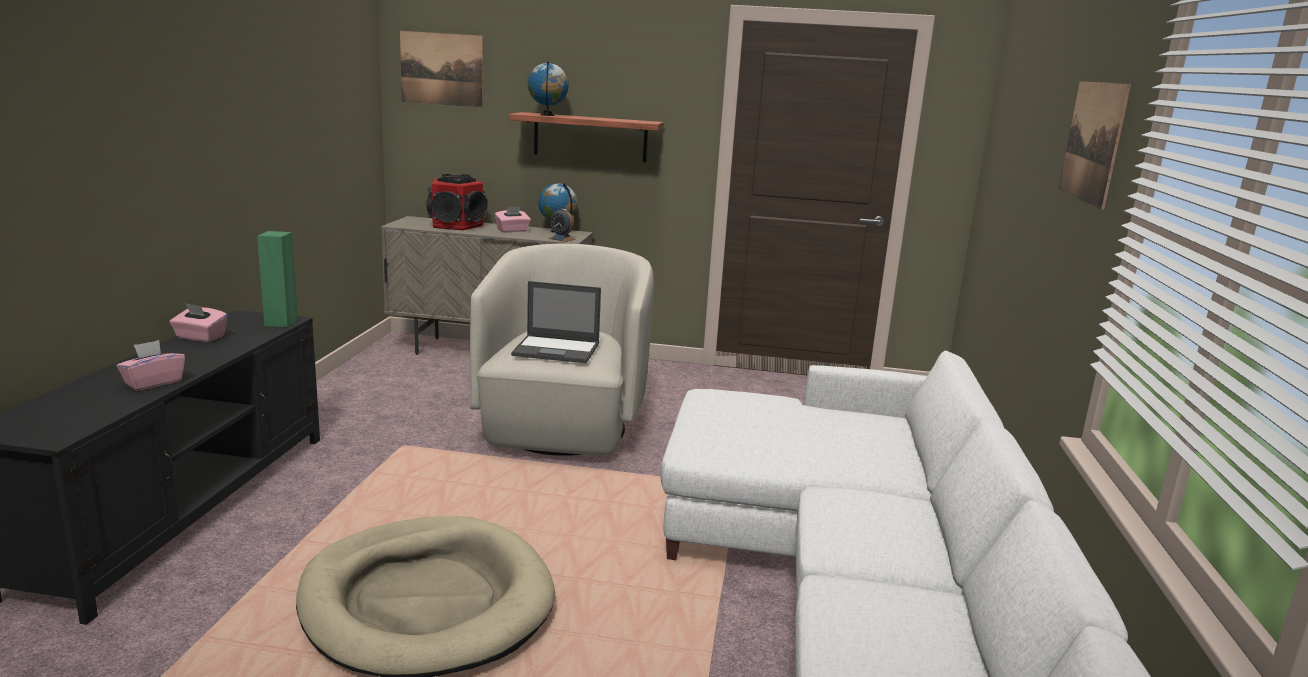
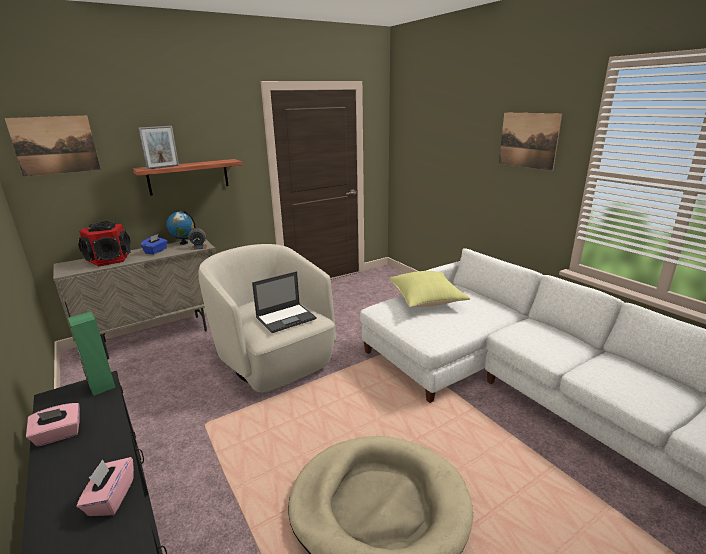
camera: 40 degrees left, 5 degrees up
(512, 230) = (156, 251): pink tissue box -> blue tissue box
(547, 115) = (163, 167): globe -> picture frame
(794, 411) = (427, 301): none -> yellow pillow

